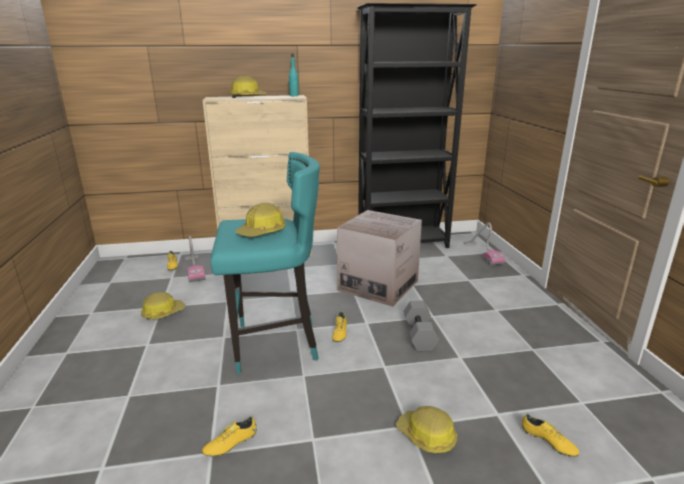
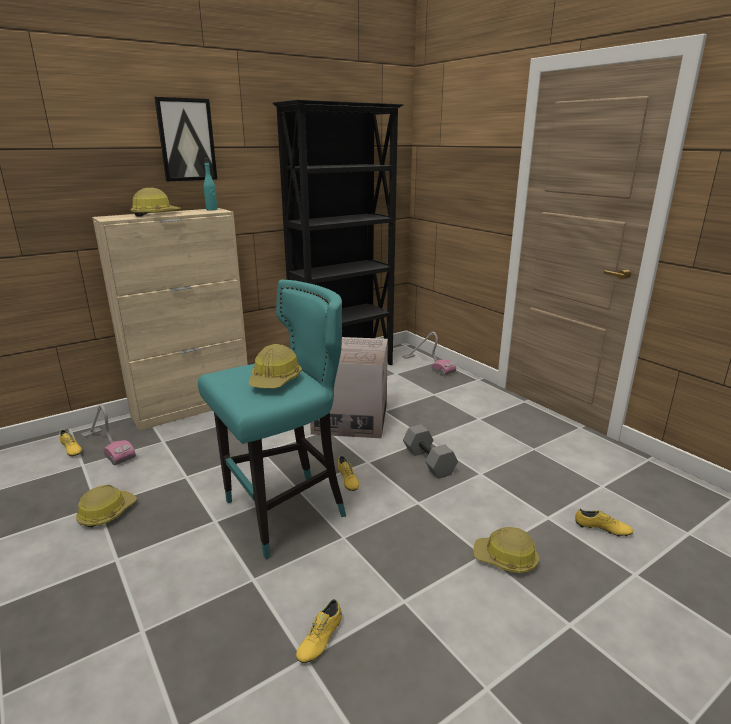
camera: 25 degrees left, 0 degrees up
(282, 39) = (186, 140): none -> picture

